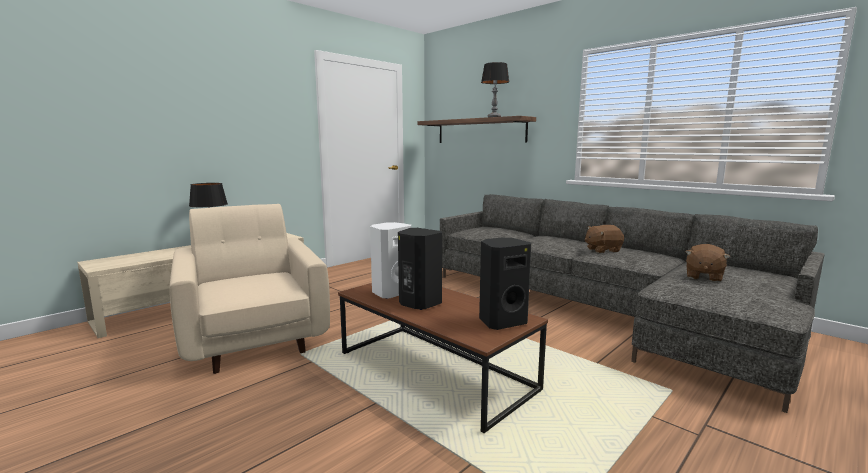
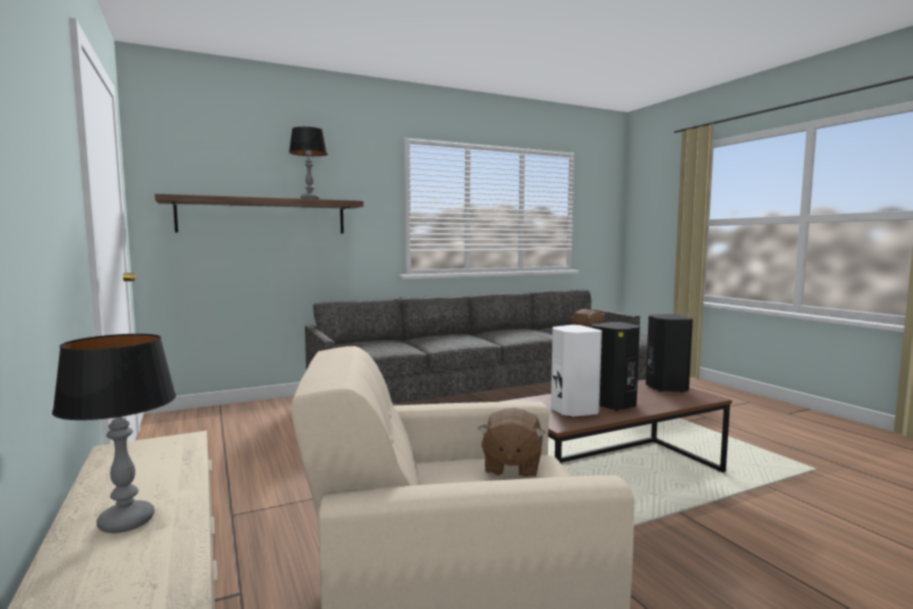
camera: 70 degrees left, 5 degrees down
(602, 250) = (498, 335): brown plush toy -> brown plush toy (511, 466)

